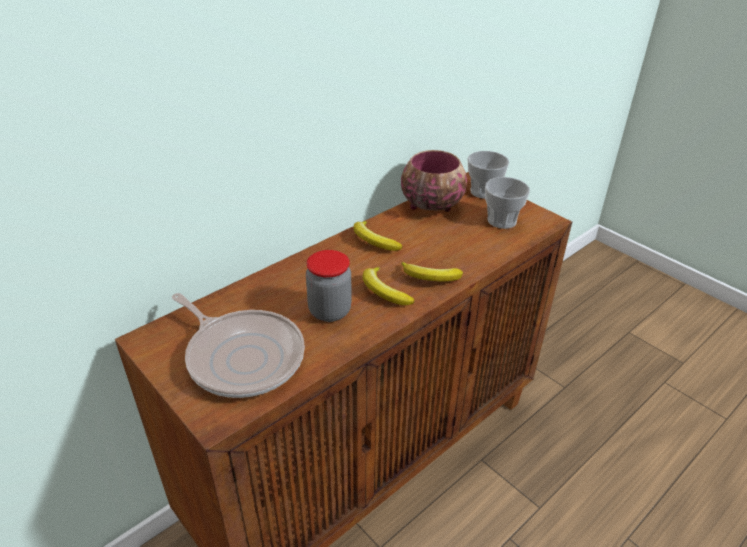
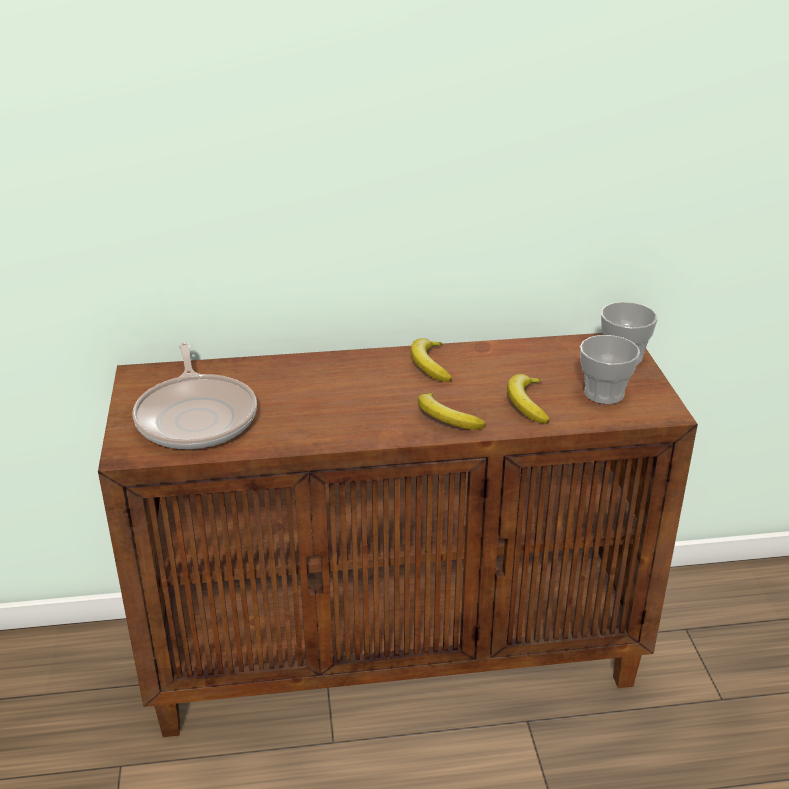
camera: 35 degrees right, 5 degrees down
(329, 311) = (311, 410): jar -> none
(384, 292) = (383, 413): banana -> banana (527, 403)
(430, 205) = (538, 351): bowl -> none

